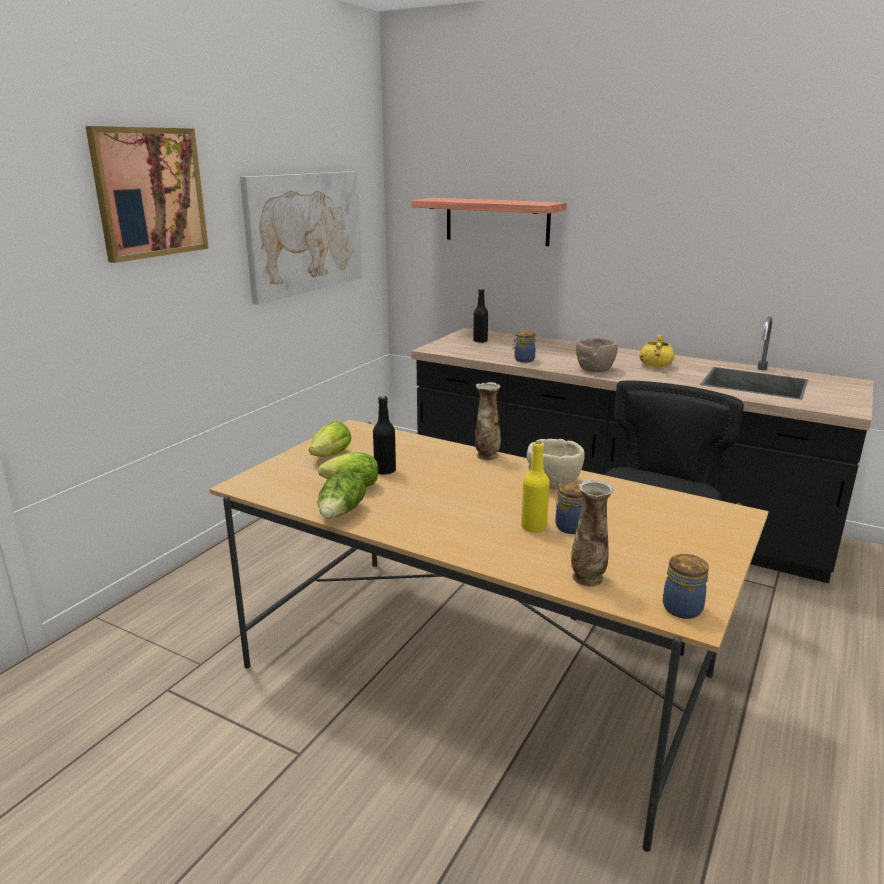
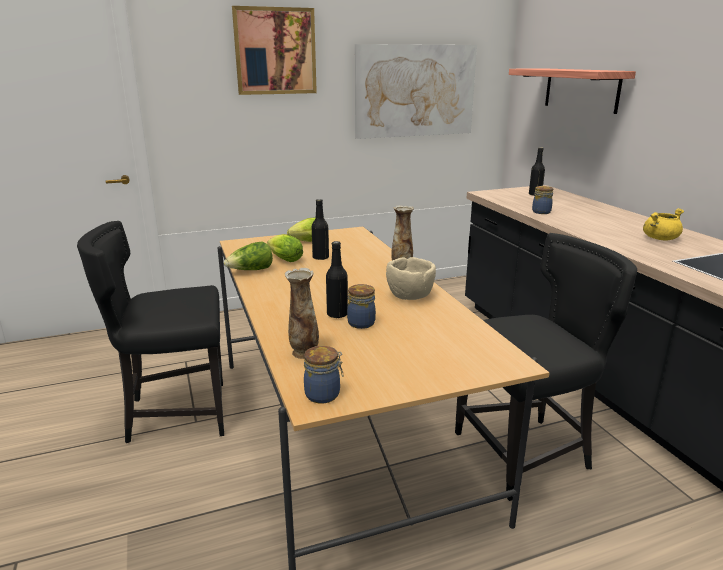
camera: 40 degrees right, 0 degrees up
(258, 760) = (176, 414): none -> black chair
(533, 527) = (337, 314): yellow bottle -> black bottle
(595, 369) = (589, 229): brown bowl -> none

